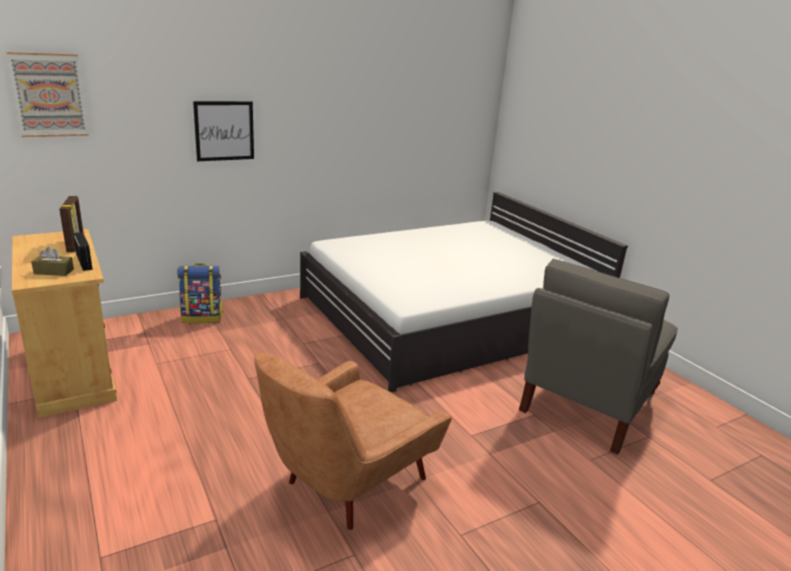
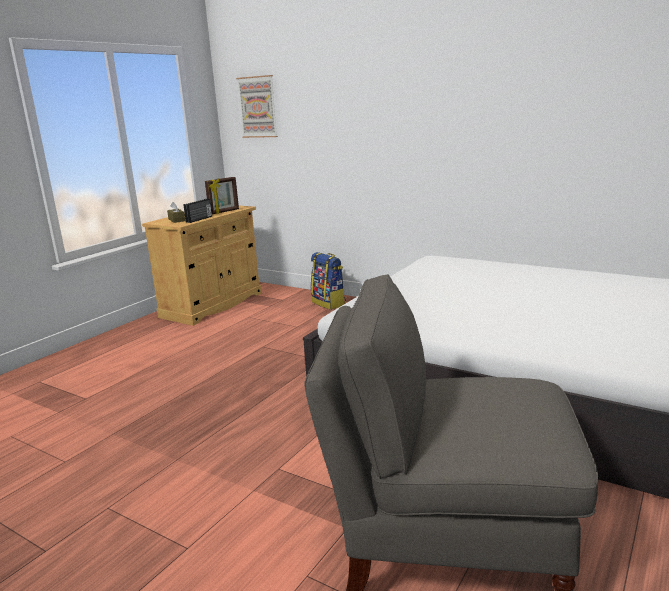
camera: 65 degrees right, 5 degrees down
(224, 131) = (368, 135): picture -> none
(346, 485) = (149, 430): brown armchair -> none

